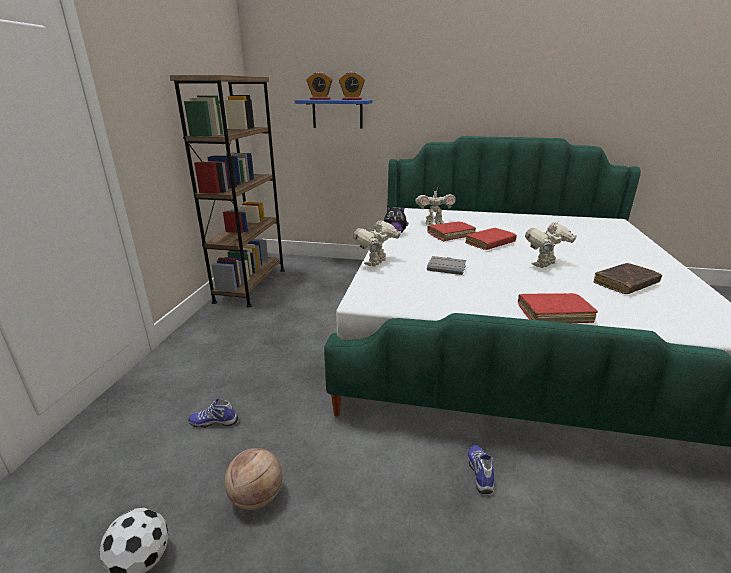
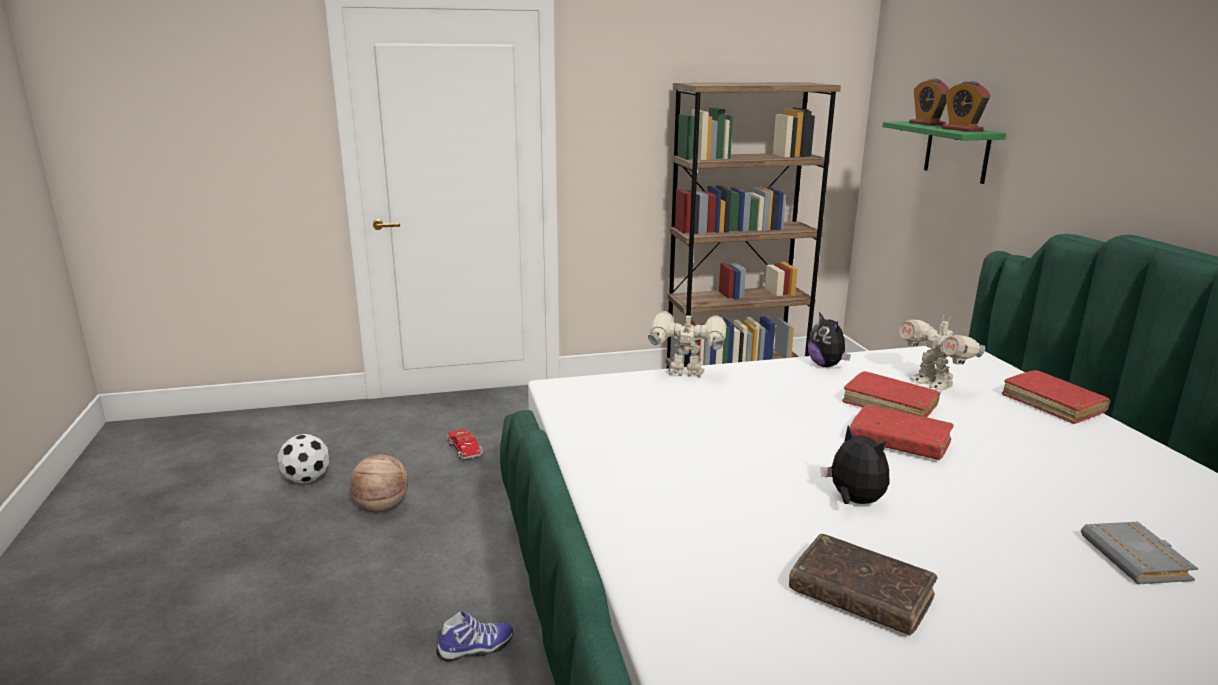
camera: 65 degrees right, 5 degrees down
(214, 421) = (465, 452): shoe -> toy truck
(337, 114) = (956, 151): blue shelf -> green shelf
(447, 268) = (726, 420): grey book -> grey book (1138, 559)
(544, 265) = (853, 501): toy robot -> plush toy
(554, 314) = (634, 516): red book -> red book (1052, 404)

